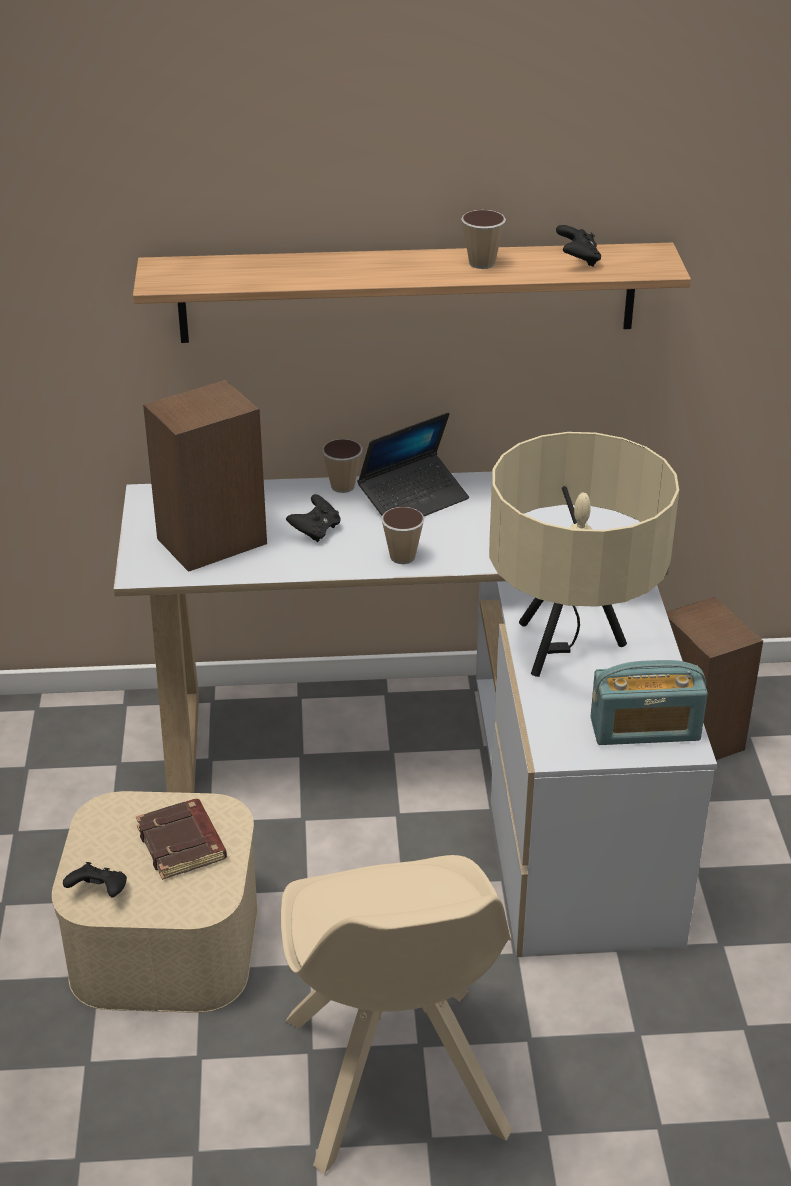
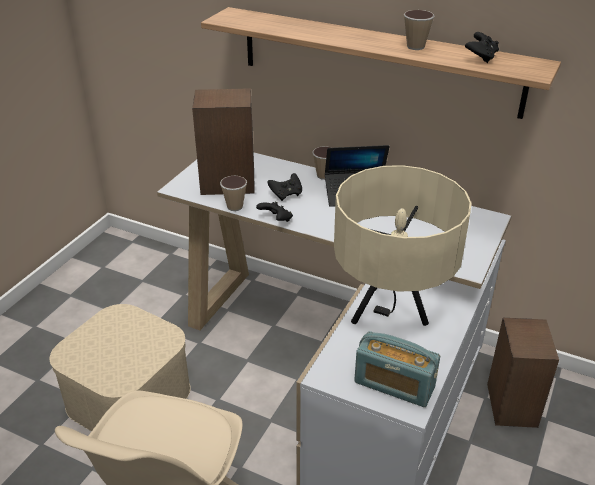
camera: 30 degrees right, 0 degrees up
(99, 892) = (76, 354): black game controller -> black game controller (276, 220)
(183, 844) = (136, 346): brown book -> none
(402, 557) = (320, 223): cup -> cup (235, 207)

